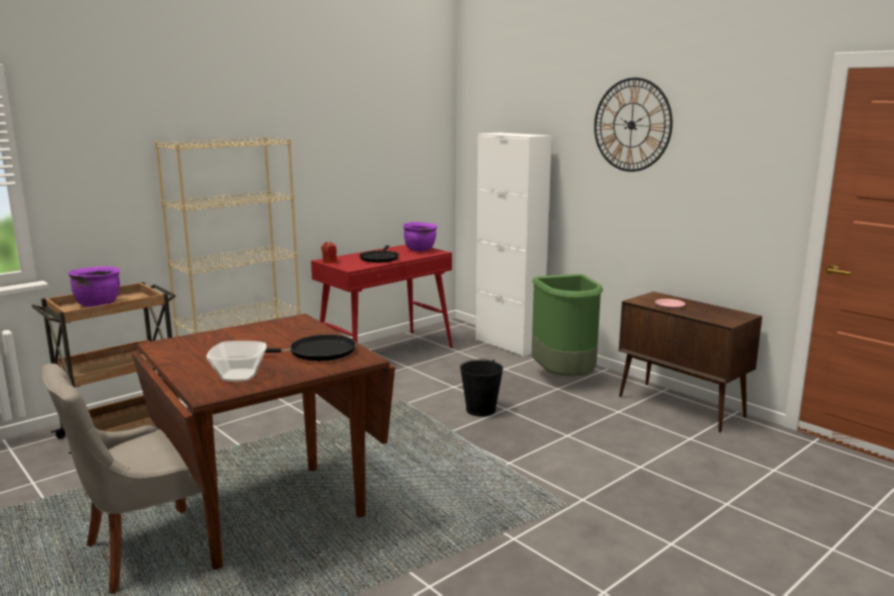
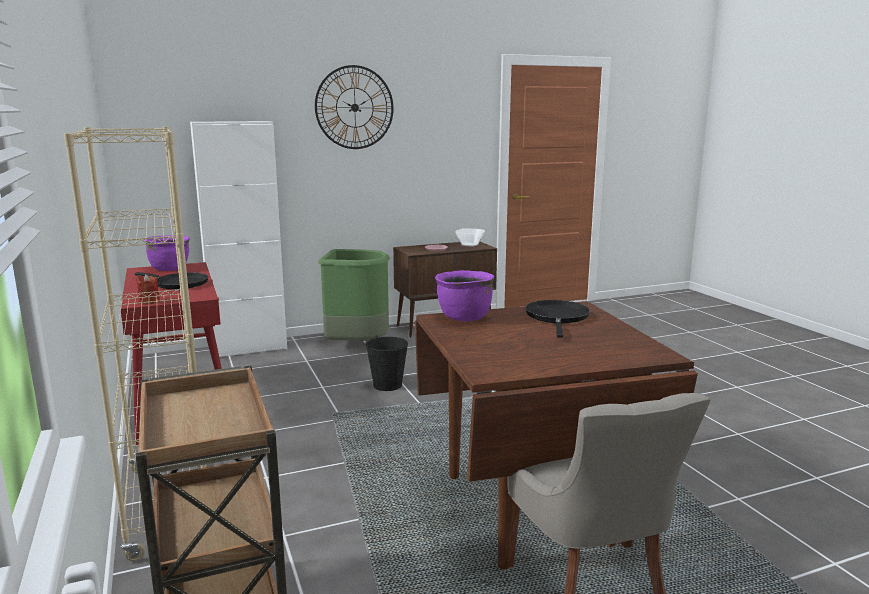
camera: 70 degrees left, 0 degrees up
(98, 304) = (193, 423): purple cooking pot -> purple cooking pot (464, 317)
(238, 376) = (615, 344): bowl -> bowl (470, 245)

